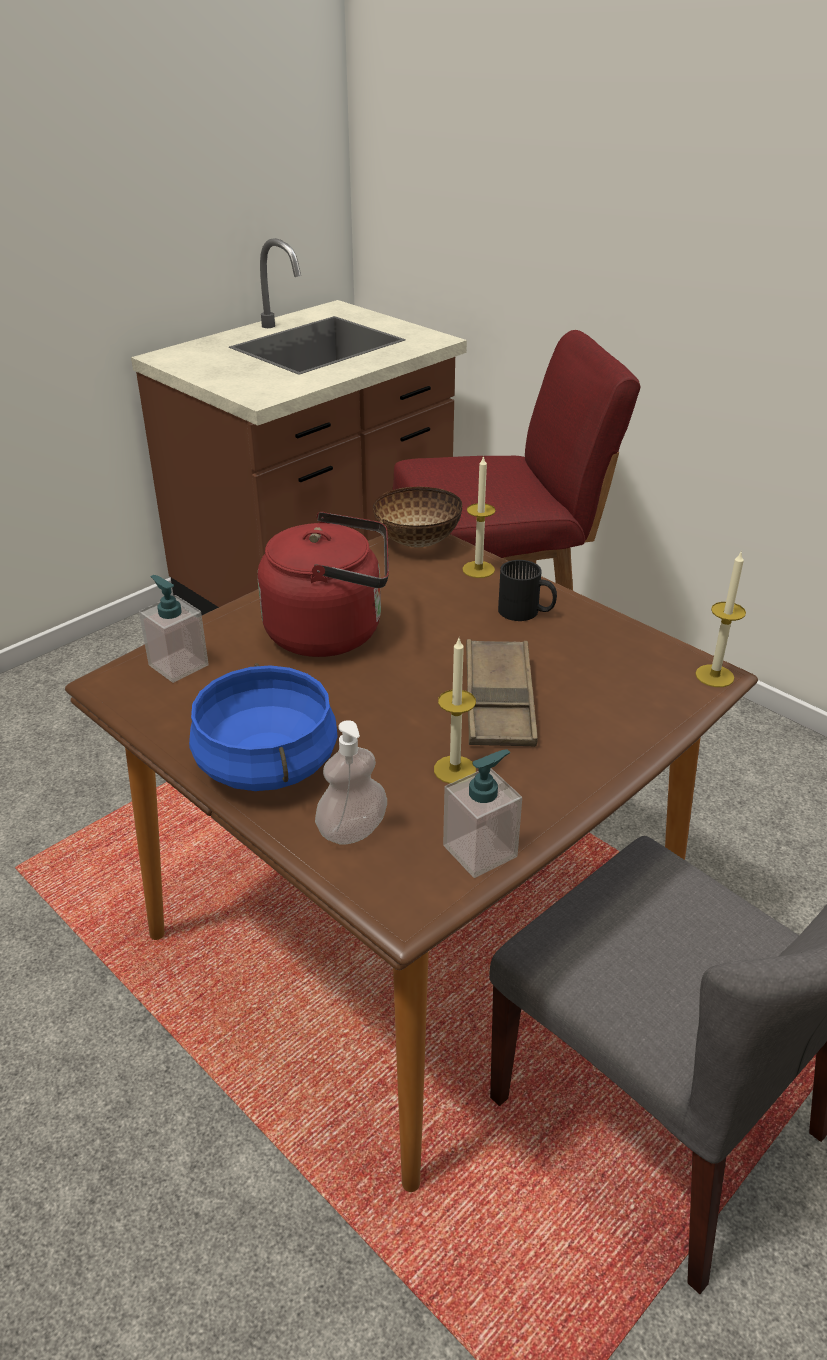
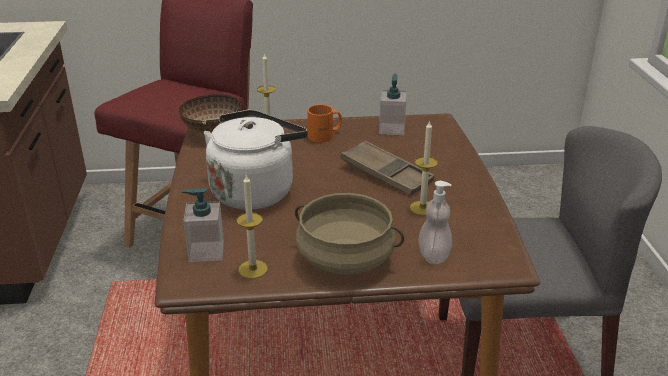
camera: 50 degrees left, 5 degrees down
(268, 763) = (346, 258): blue cooking pot -> beige cooking pot
(332, 632) = (255, 191): red kettle -> white kettle
(480, 851) = (489, 227): soap dispenser -> soap dispenser (392, 129)
(525, 612) = (325, 135): black mug -> orange mug
(714, 676) = (439, 120): candle -> candle (253, 269)

